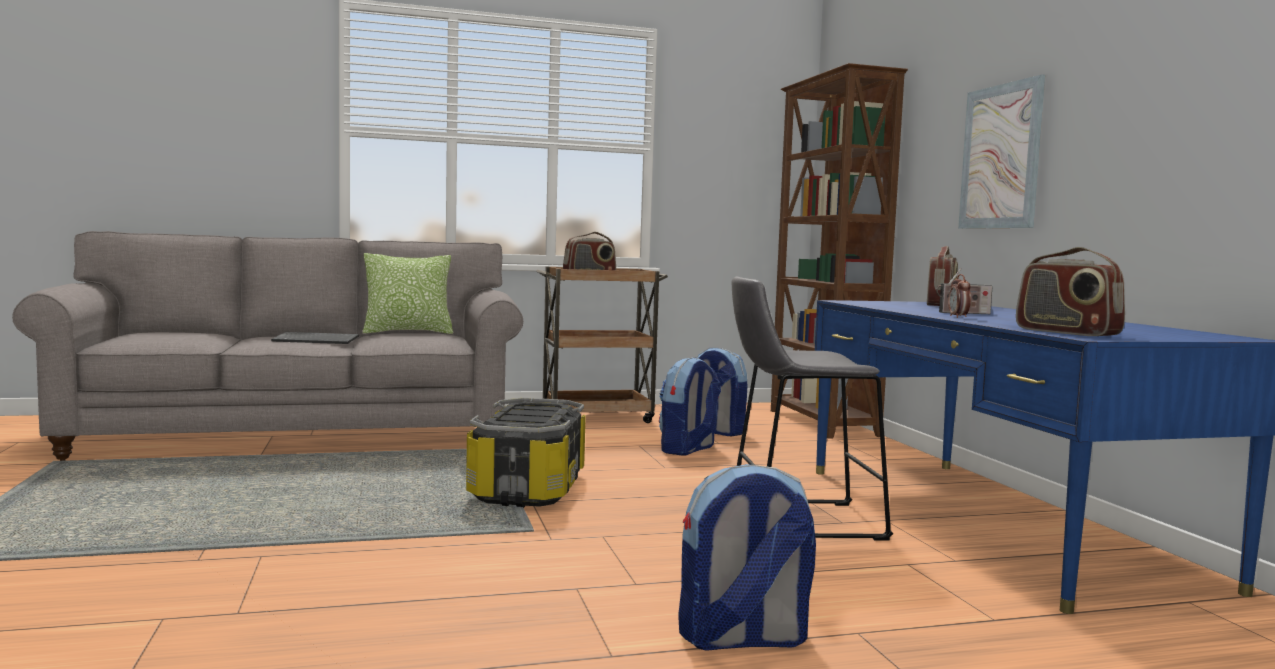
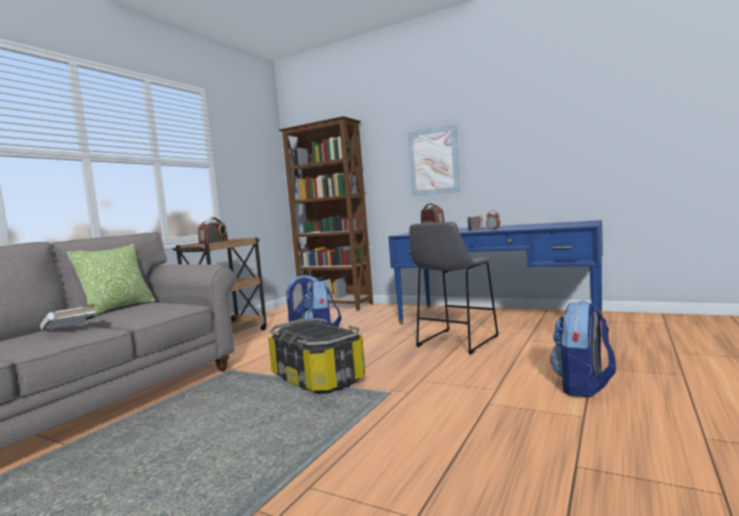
camera: 45 degrees left, 0 degrees up
(317, 340) = (70, 330): keyboard -> white book
(1066, 332) = (564, 226): radio -> none

